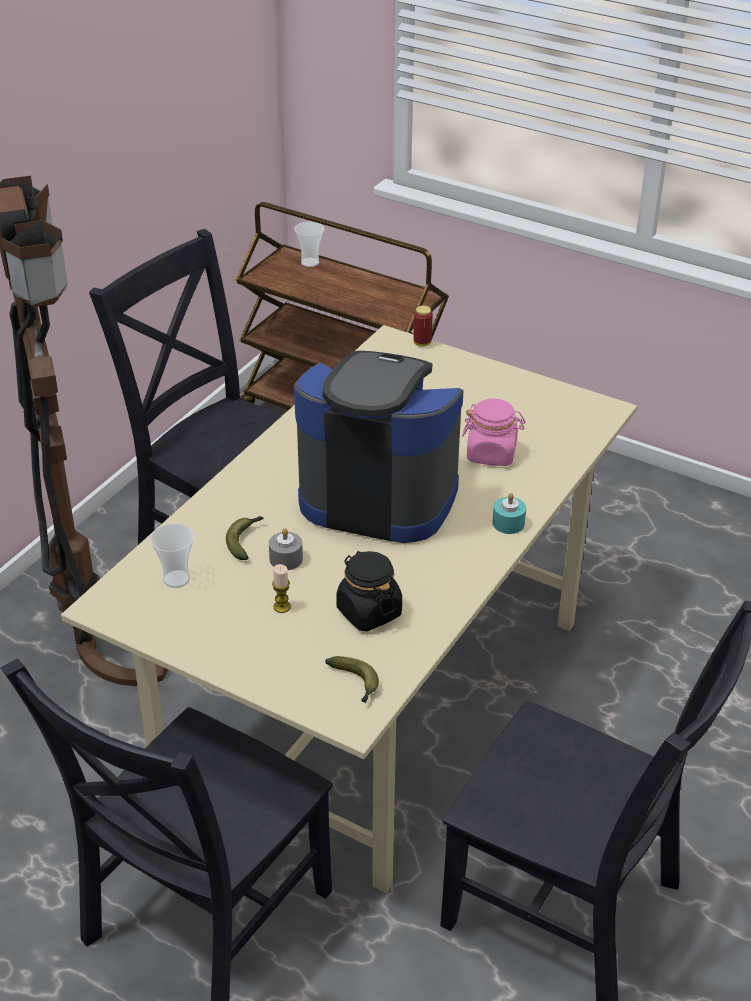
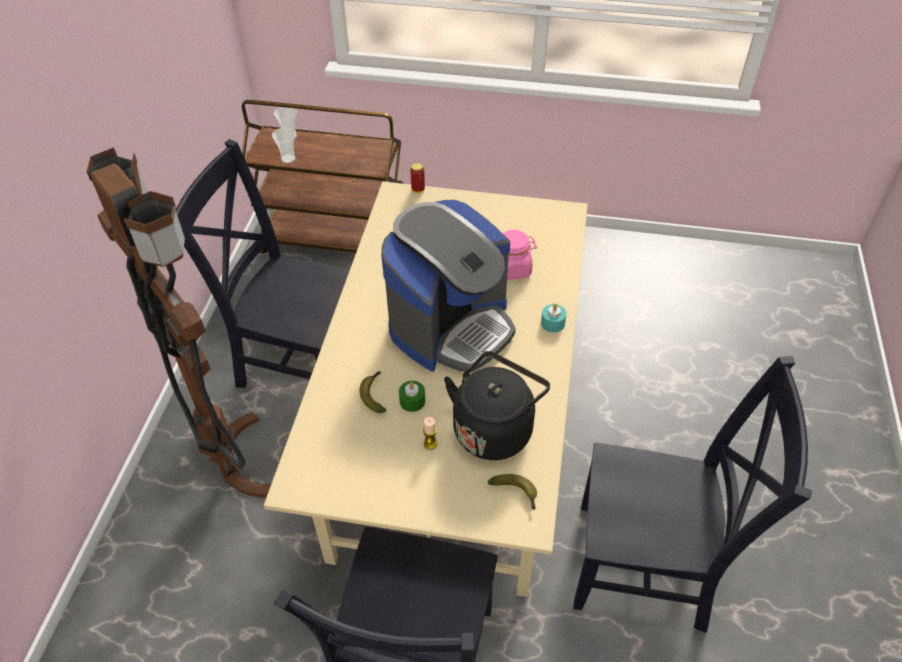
camera: 20 degrees left, 10 degrees up
(176, 579) = (339, 444): cup -> cup (288, 159)
(286, 559) = (412, 401): grey candle -> green candle
(368, 612) = (494, 428): black jar -> black kettle
(378, 496) = (451, 327): coffee machine -> coffee machine turned 135 degrees clockwise

